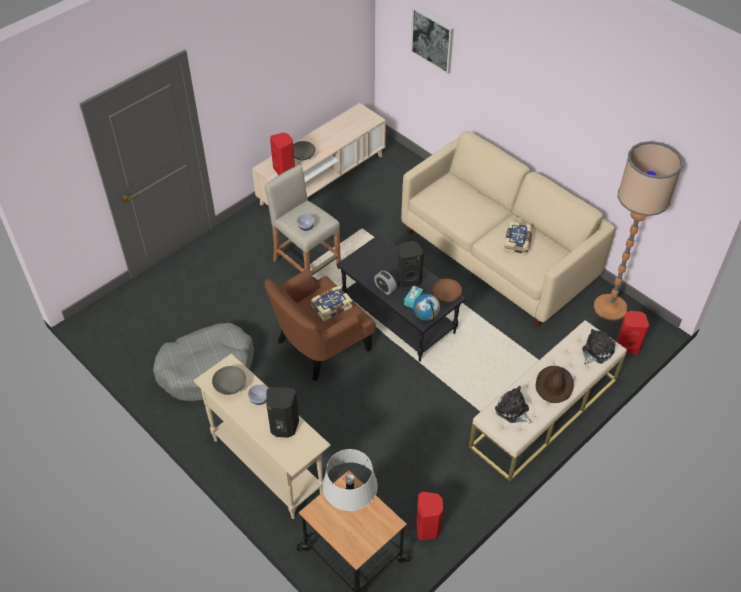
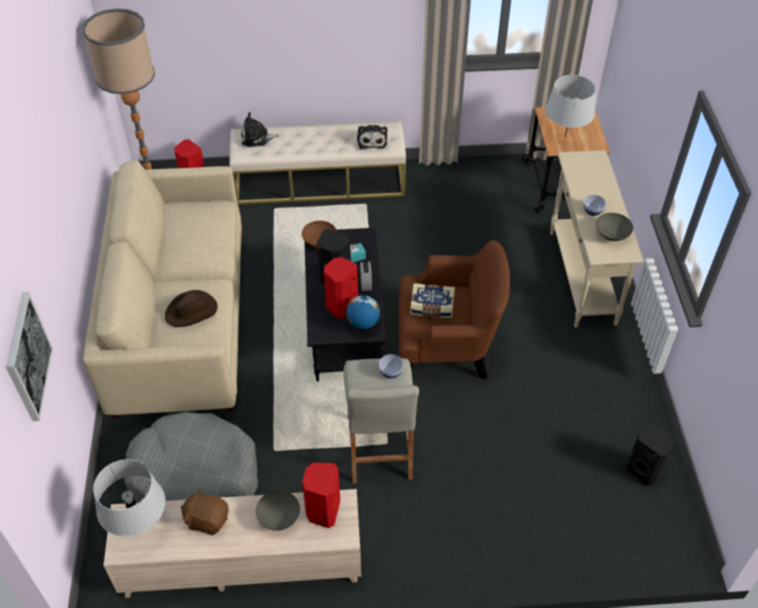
camera: 140 degrees left, 0 degrees up
(207, 369) = (580, 395): grey dog bed -> grey dog bed (195, 476)
(283, 427) = (587, 181): black speaker -> black speaker (644, 470)
(335, 138) = (207, 519): none -> brown plush toy
(362, 120) = (139, 526): none -> grey table lamp
(426, 319) = (361, 235): globe -> globe (363, 327)
(428, 528) = (489, 170): red speaker -> red speaker (341, 306)
(517, 242) = (195, 241): book -> none
(554, 385) = (320, 136): brown hat -> brown hat (192, 311)

